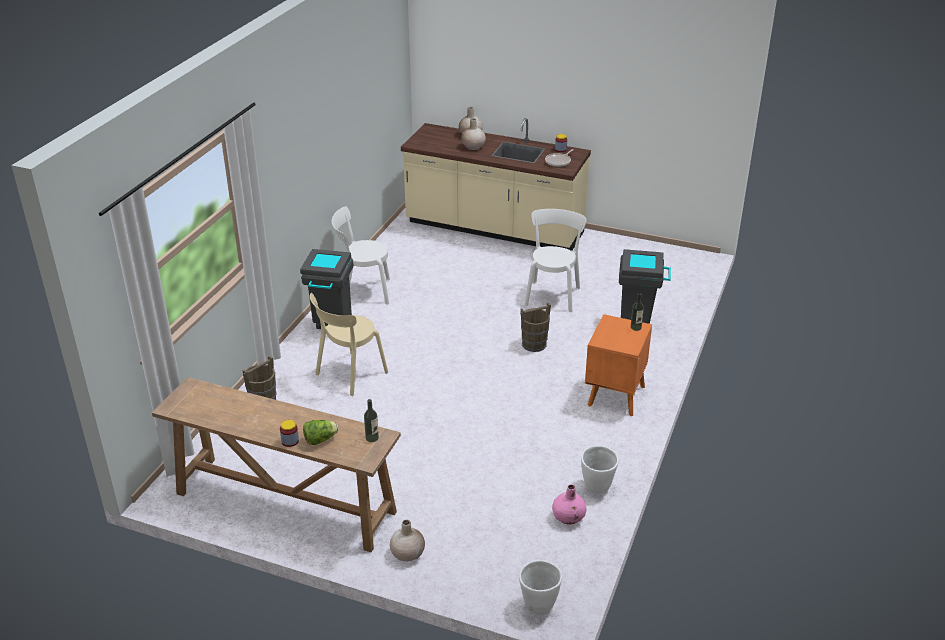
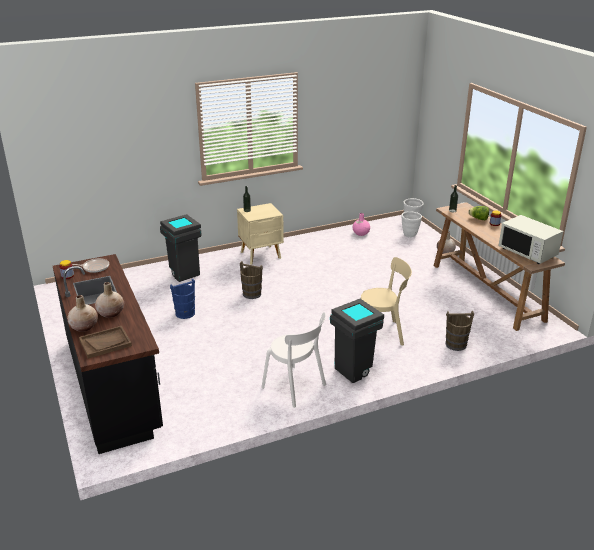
camera: 135 degrees left, 5 degrees down
(208, 406) = (528, 252): none -> white microwave
(437, 135) = (105, 343): none -> brown tray
(494, 229) = (113, 384): beige counter -> black counter
(553, 294) = (185, 313): white chair -> blue bucket
(597, 487) = (333, 235): white planter -> white planter (410, 235)
(615, 396) = (261, 255): orange nightstand -> beige nightstand

